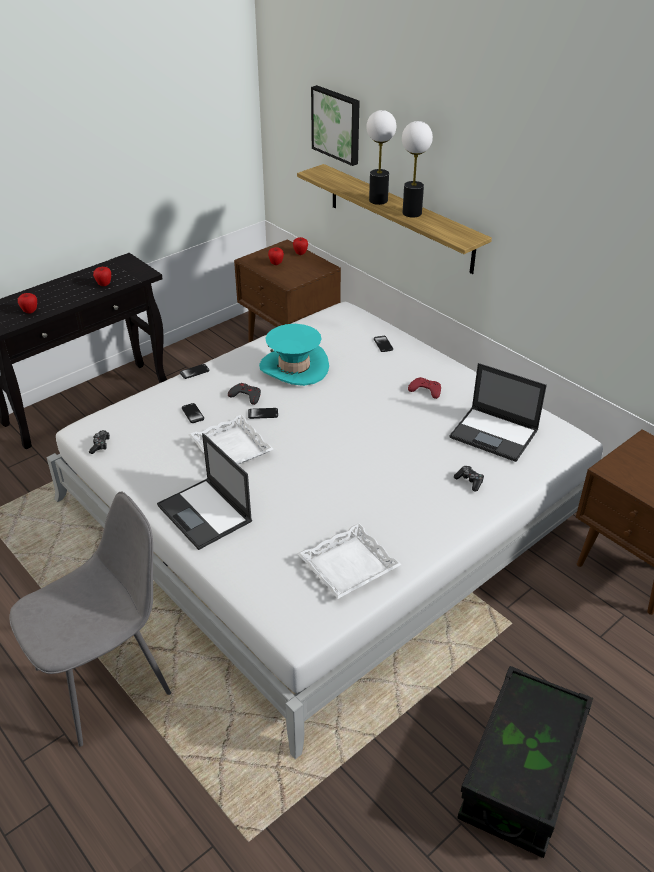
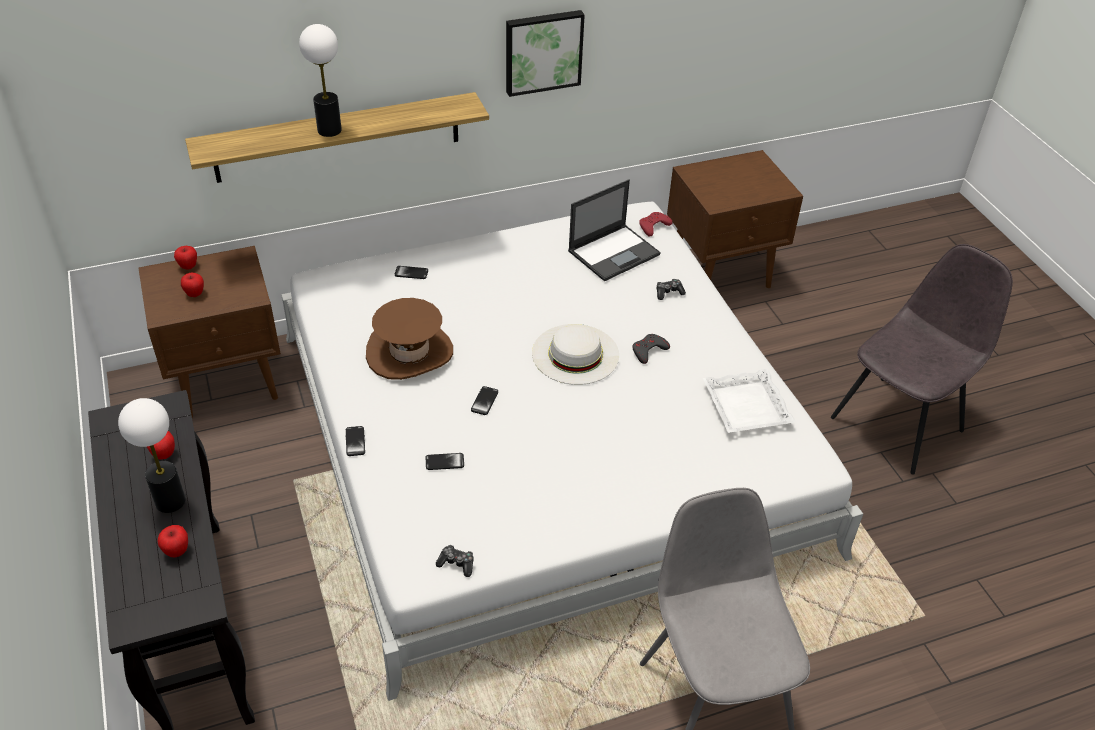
camera: 70 degrees left, 5 degrees up
(205, 514) = (629, 492): laptop -> none
(231, 448) = (532, 443): white tray -> none
(246, 396) = (440, 407): grey game controller -> grey game controller (648, 351)
(294, 367) = (409, 352): turquoise hat -> brown hat
(337, 124) = (201, 78): picture -> picture (543, 51)
(346, 445) = (575, 354): none -> white hat
(411, 213) = (380, 119): table lamp -> table lamp (169, 501)
(425, 390) = (518, 271): red game controller -> red game controller (653, 226)
(521, 776) = (899, 422): black storage box -> grey chair

